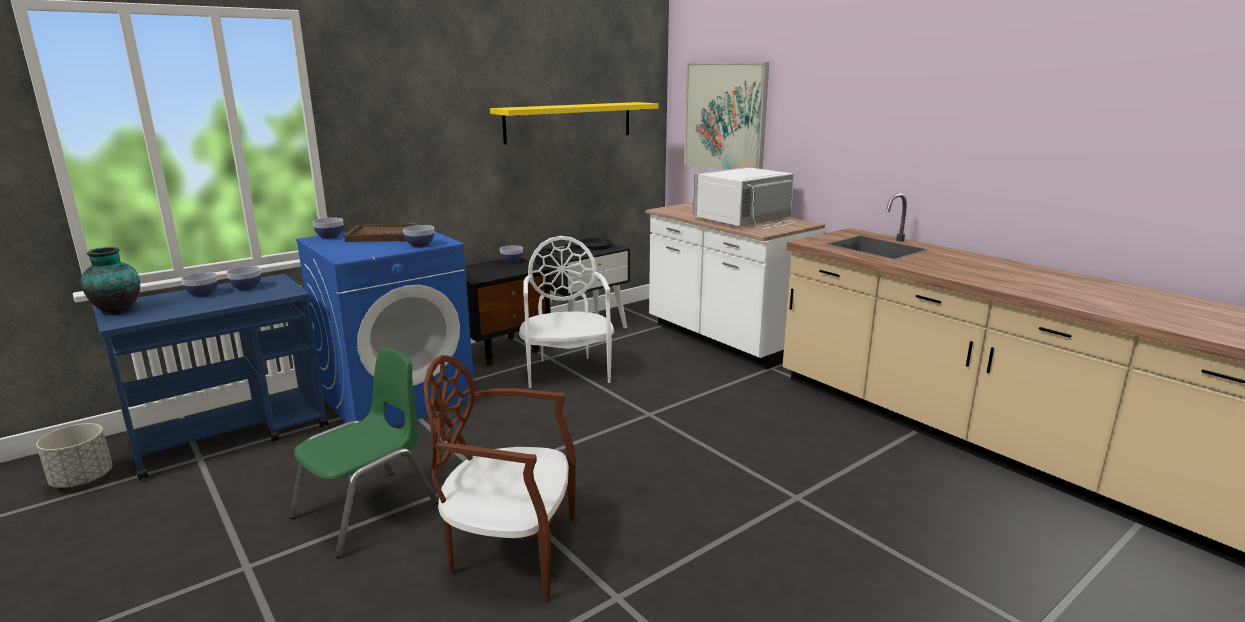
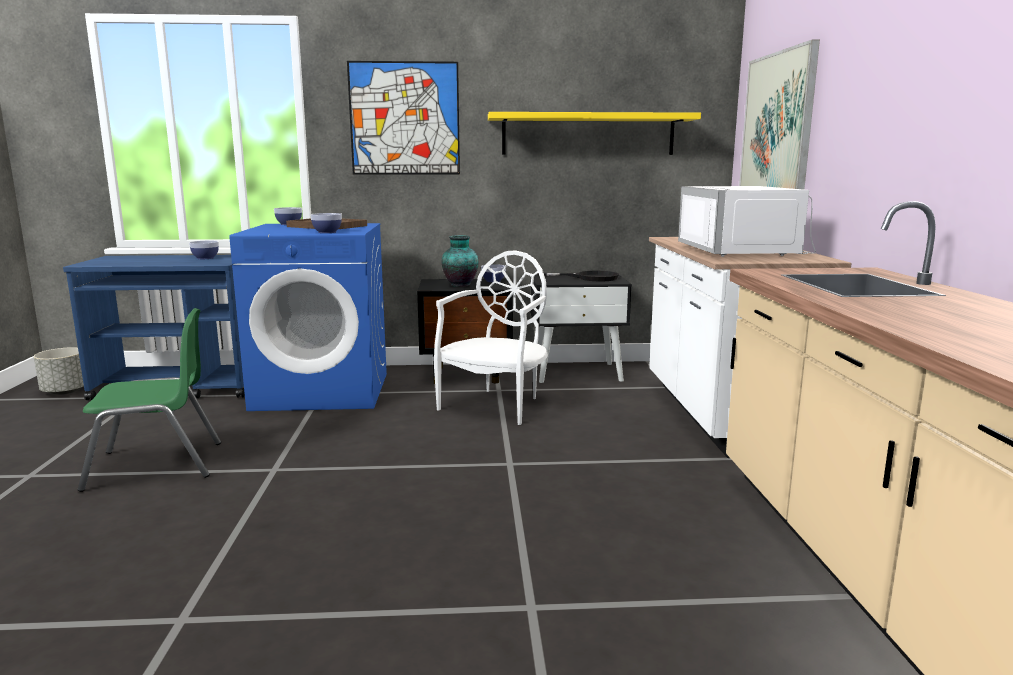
camera: 35 degrees right, 5 degrees down
(118, 311) = (104, 259): vase -> vase (460, 285)
(203, 294) = (171, 258): bowl -> none
(416, 116) = (404, 119): none -> picture
(510, 551) = (182, 537): brown chair -> none
(746, 220) = (745, 251): white microwave -> white microwave turned 90 degrees counterclockwise

